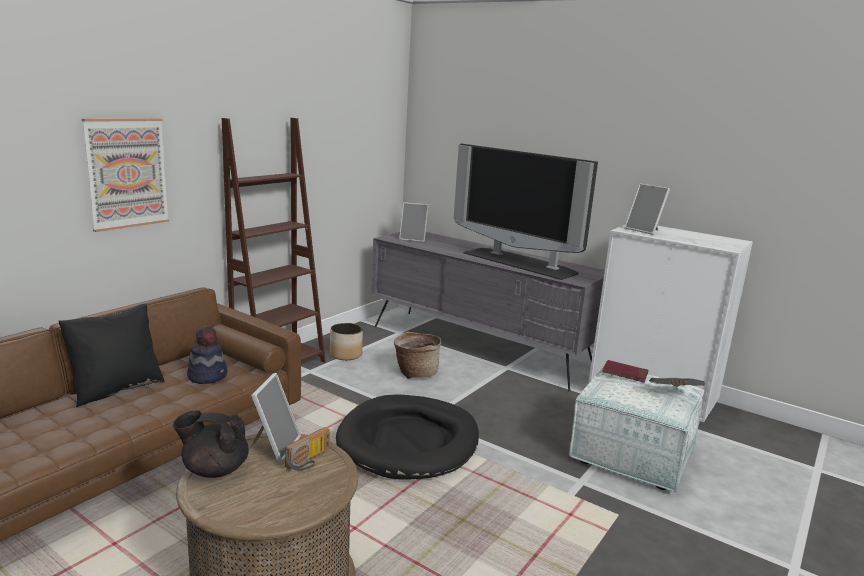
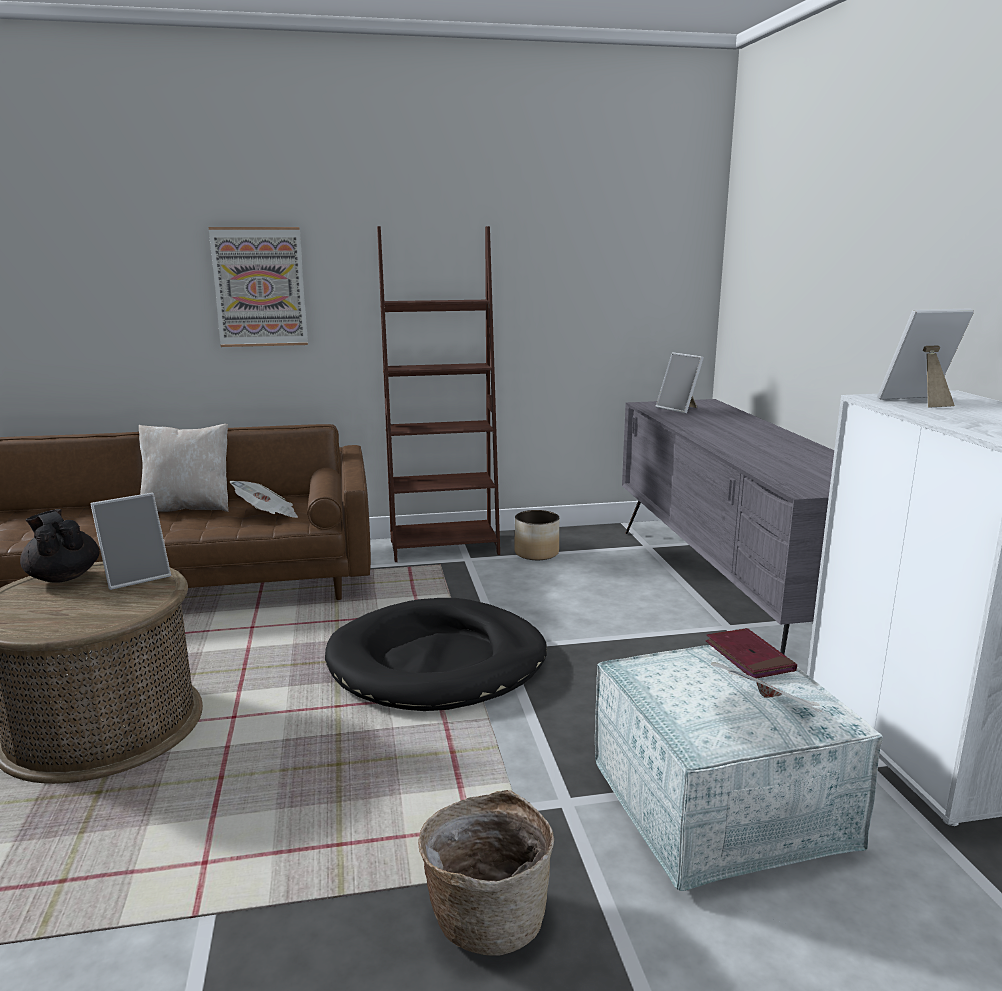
camera: 45 degrees right, 0 degrees up
(116, 389) = (188, 507): black pillow -> beige pillow
(208, 375) = (267, 515): hat -> newspaper
(310, 460) = (131, 597): radio -> none
(415, 373) = (584, 595): basket -> basket (487, 916)
(520, 263) = (770, 454): television -> none
(644, 230) = (919, 401): picture frame -> picture frame turned 75 degrees clockwise

